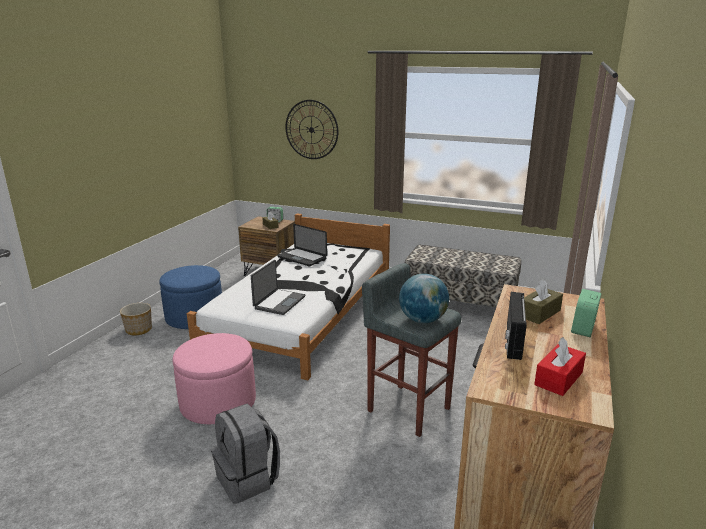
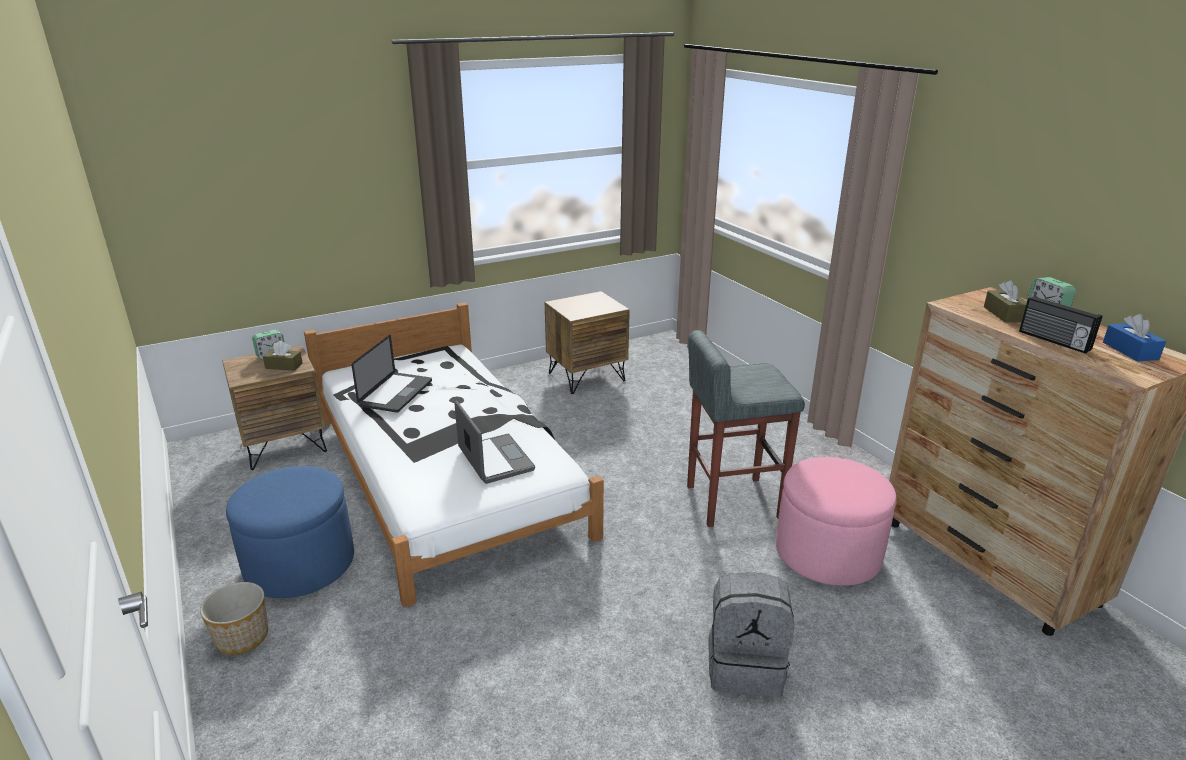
camera: 50 degrees left, 5 degrees up
(218, 403) = (563, 631): pink ottoman -> pink ottoman (827, 553)
(302, 258) = (396, 393): laptop -> laptop turned 60 degrees counterclockwise
(311, 130) = (293, 183): wall clock -> none
(423, 320) = (769, 385): globe -> none
(459, 305) = (586, 377): bench -> brown nightstand
(558, 378) = (1130, 351): red tissue box -> blue tissue box

